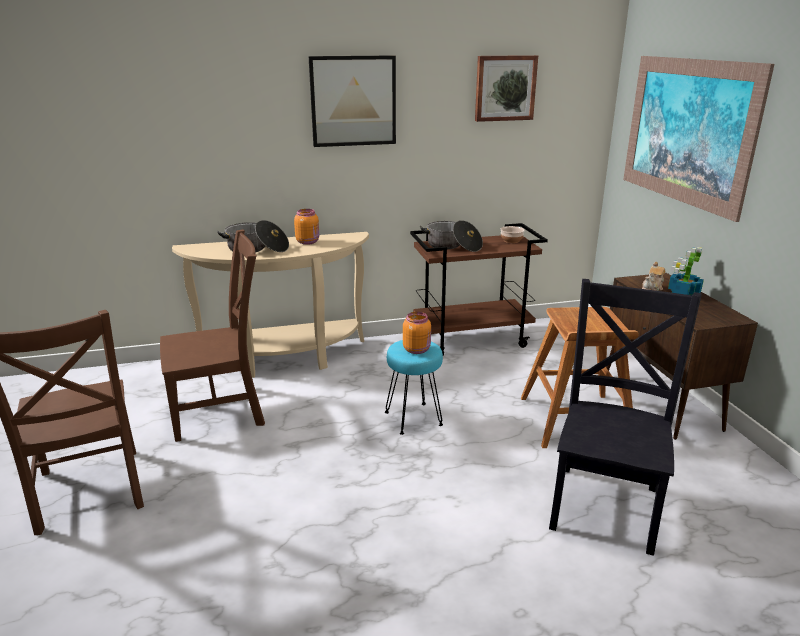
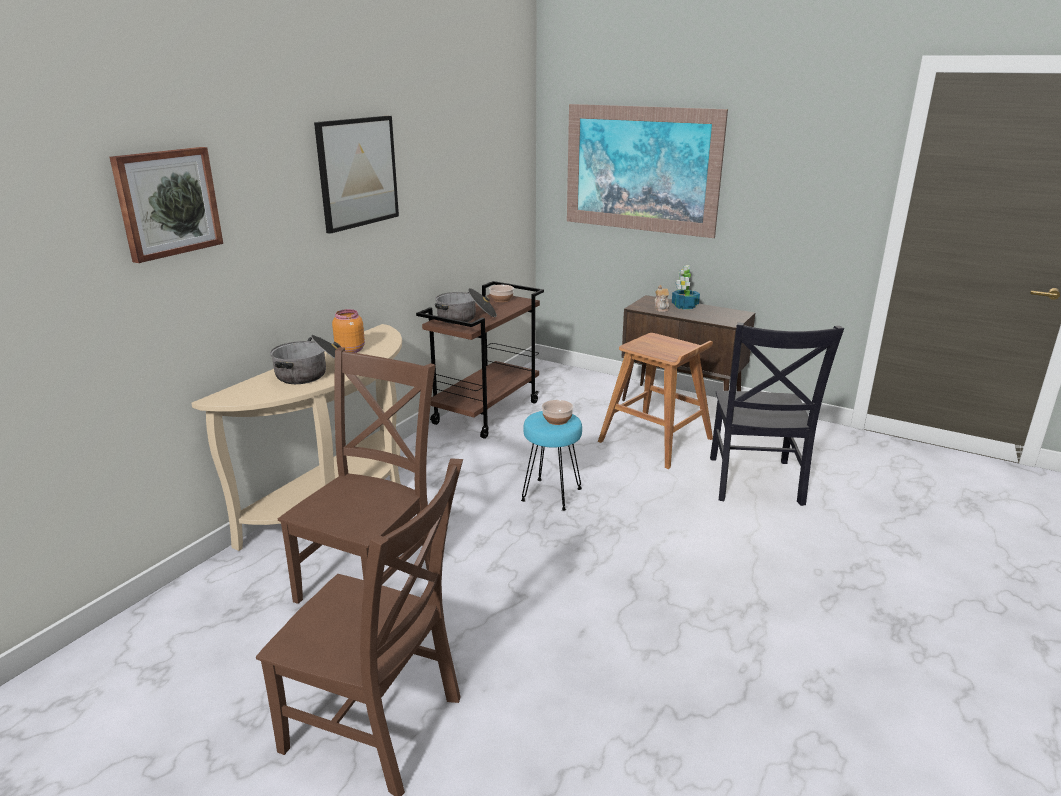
camera: 45 degrees left, 0 degrees up
(417, 350) = (557, 420): orange jar -> bowl
(505, 88) = (469, 143): picture -> picture (167, 203)
(606, 503) = (754, 483): black chair -> black chair turned 150 degrees counterclockwise

